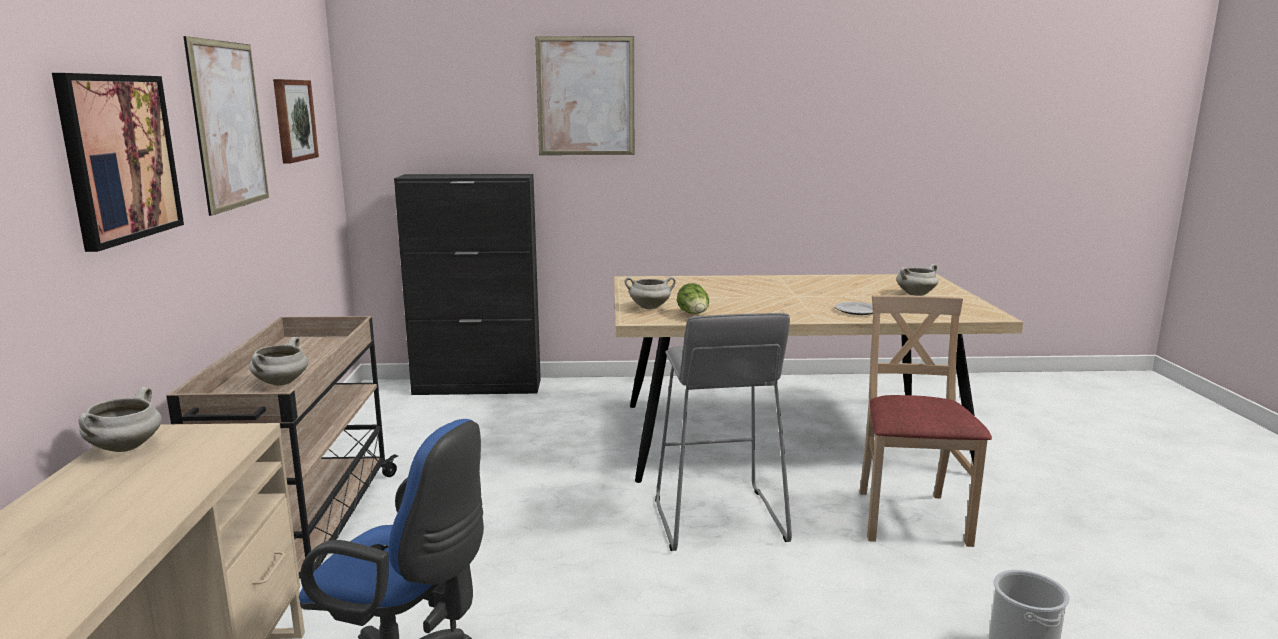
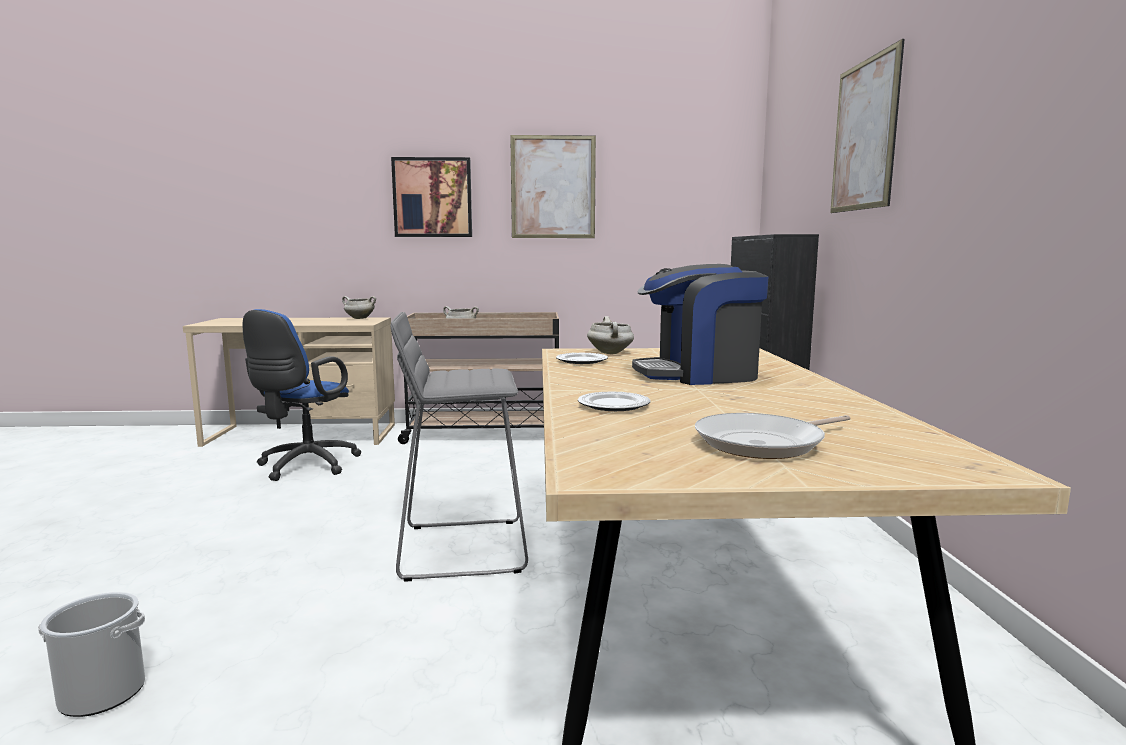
camera: 90 degrees right, 5 degrees down
(293, 120) = (658, 188): picture -> none
(694, 314) = (582, 361): lettuce -> plate
(747, 293) = (699, 374): none -> coffee machine
(910, 517) = (426, 676): beige chair -> none
(915, 294) = (764, 443): white cooking pot -> frying pan

